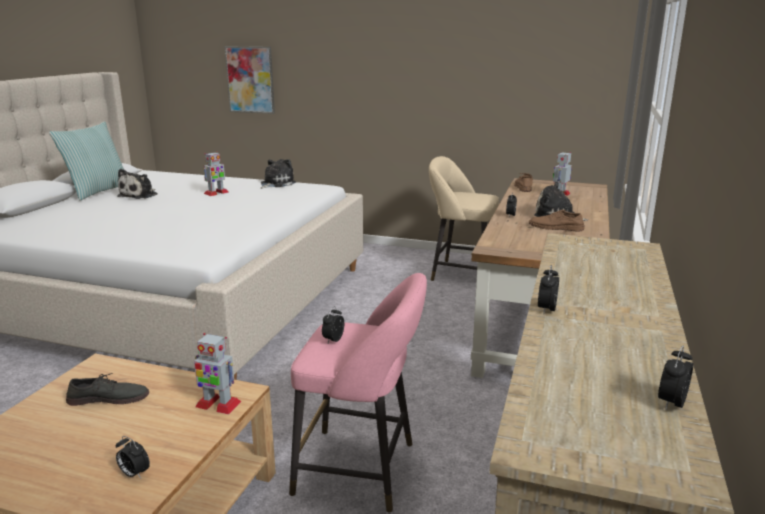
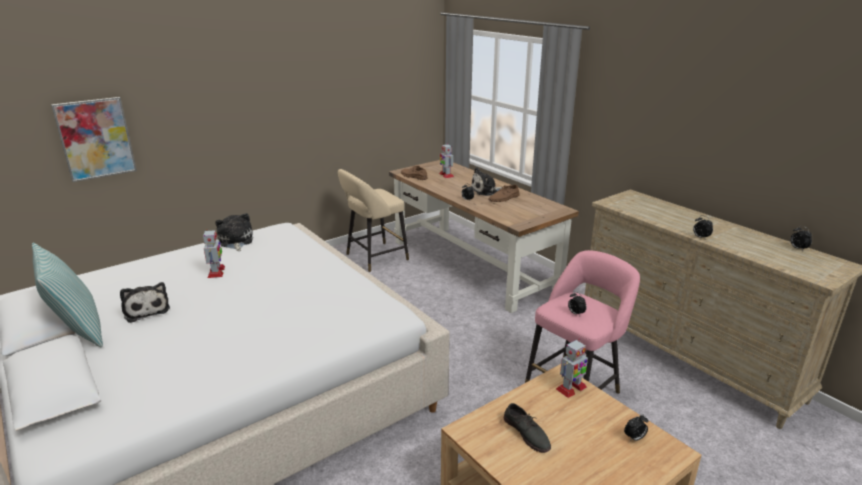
camera: 55 degrees left, 5 degrees up
(109, 398) = (527, 433): grey shoe -> grey shoe turned 120 degrees clockwise

